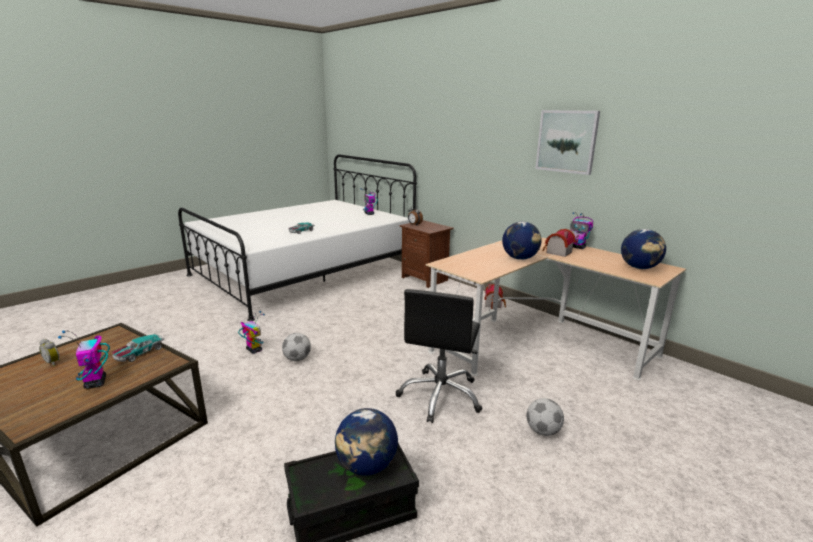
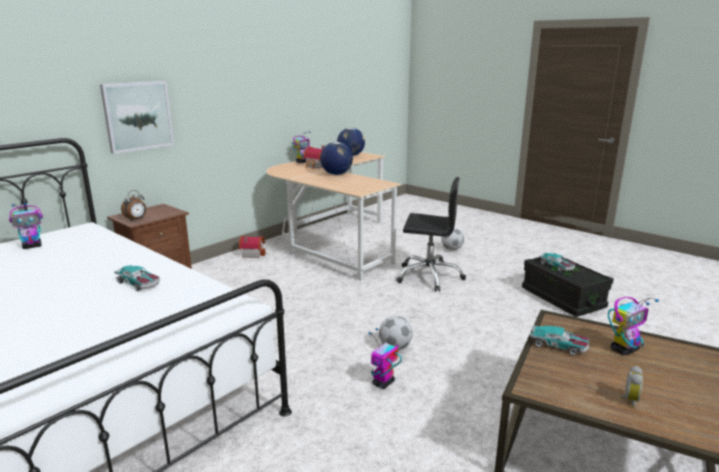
camera: 95 degrees left, 0 degrees up
(367, 466) = (556, 266): globe -> toy car
(566, 141) = (265, 74): picture -> picture (138, 116)

